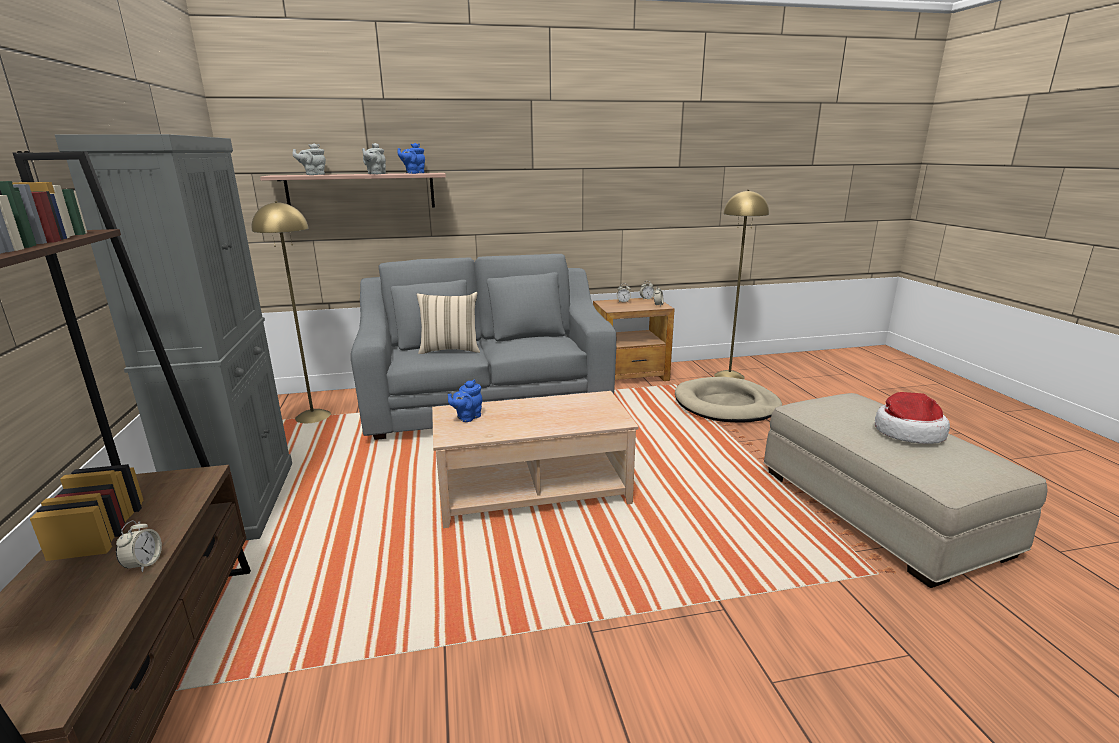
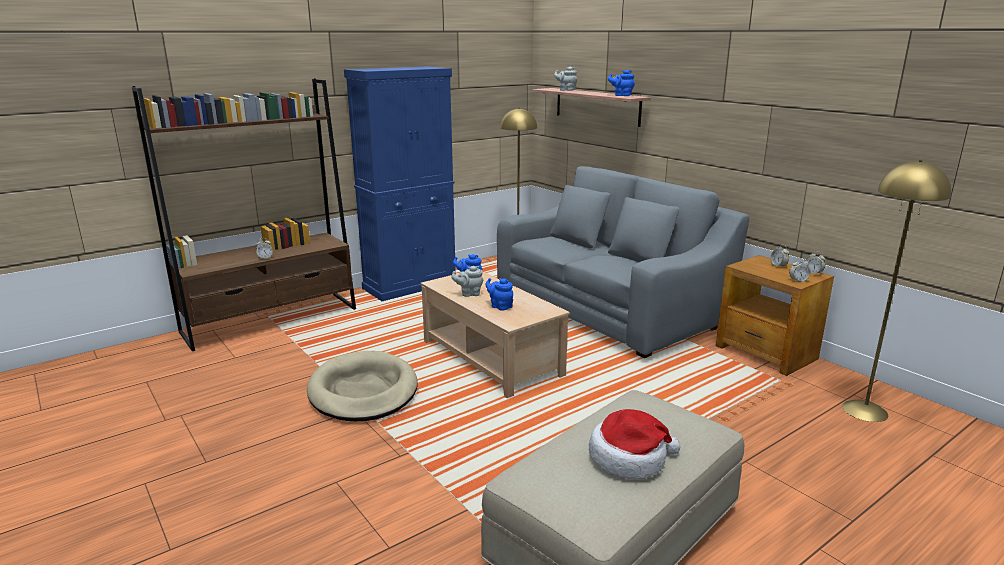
camera: 65 degrees right, 0 degrees up
(241, 501) = (410, 285): grey cabinet -> blue cabinet
(375, 174) = (595, 93): grey teapot -> grey teapot (469, 294)
(450, 350) = (570, 246): beige pillow -> none
(567, 417) = (500, 306): none -> blue teapot
(726, 405) = (768, 418): beige dog bed -> beige dog bed (363, 391)

